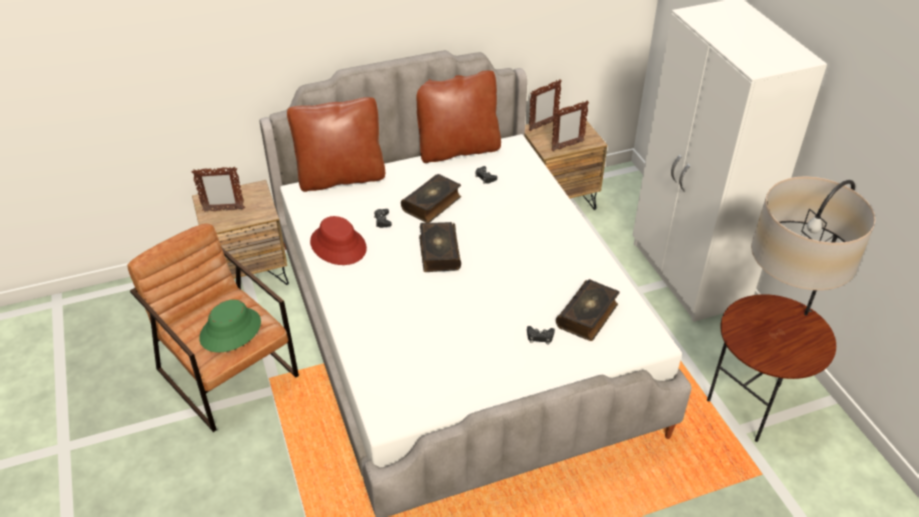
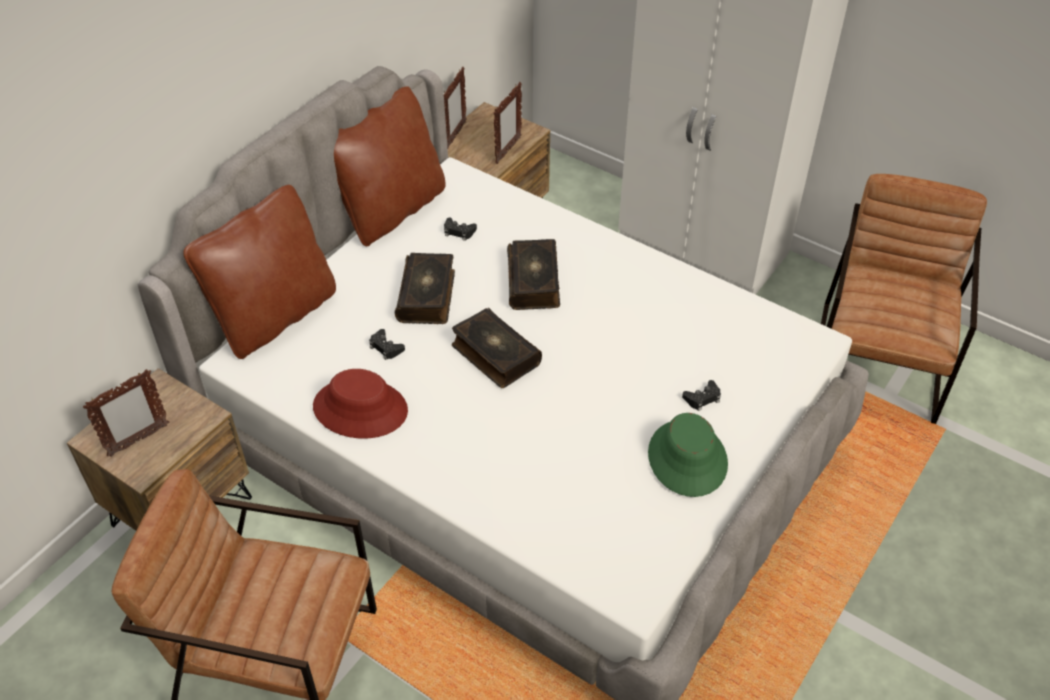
camera: 35 degrees left, 5 degrees up
(230, 330) = (298, 601): green hat -> green hat (687, 459)
(588, 315) = (727, 346): book -> book (534, 282)
(752, 405) = (878, 361): floor lamp -> brown armchair

